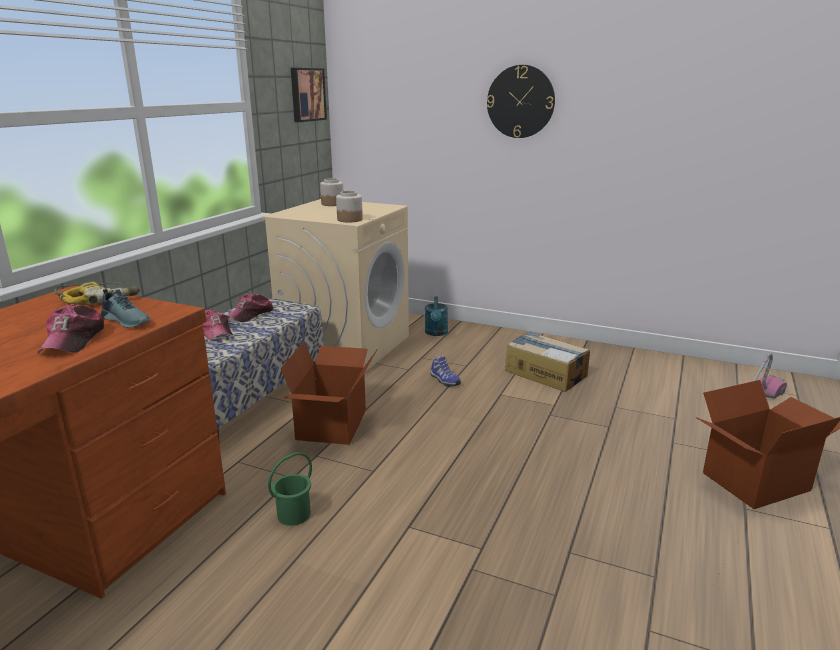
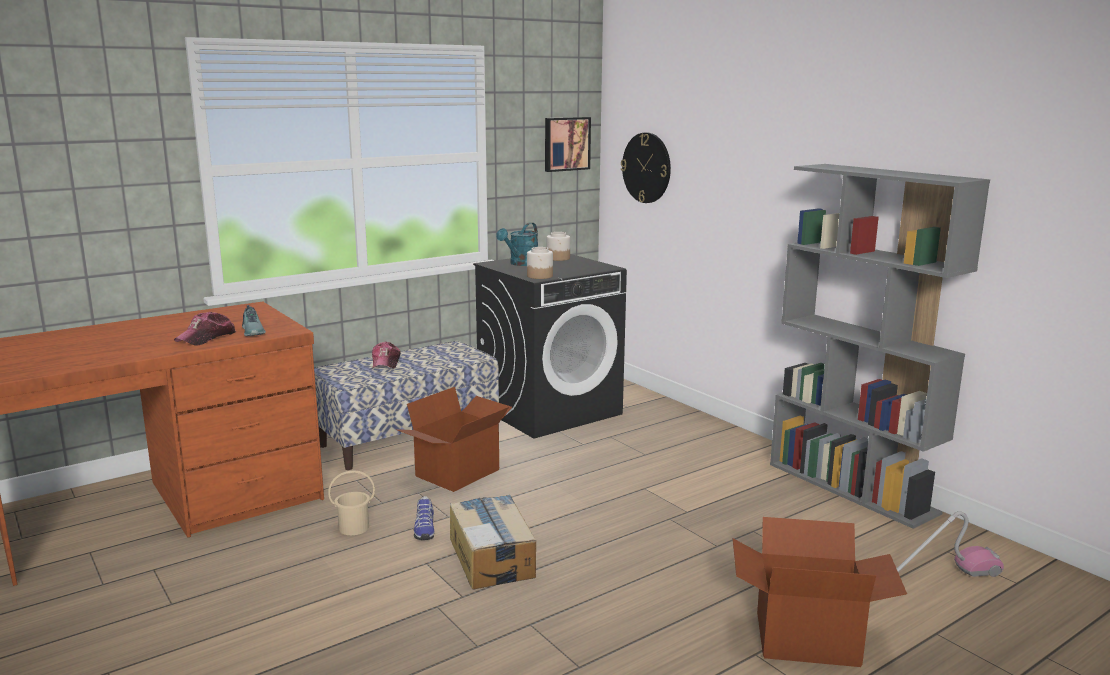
camera: 30 degrees right, 5 degrees down
(99, 299) = (260, 314): power drill -> none
(251, 314) = (431, 355): cap -> none
(293, 514) = (353, 528): green bucket -> beige bucket
(345, 346) = (550, 410): beige washing machine -> black washing machine
(436, 333) = (656, 417): turquoise watering can -> turquoise watering can (521, 264)
(444, 380) = (604, 462): shoe -> shoe (424, 530)
(520, 102) = (762, 165): wall clock -> wall clock (646, 168)
(545, 373) = (722, 481): cardboard box -> cardboard box (492, 557)
(630, 355) = (852, 488): none -> grey bookcase

